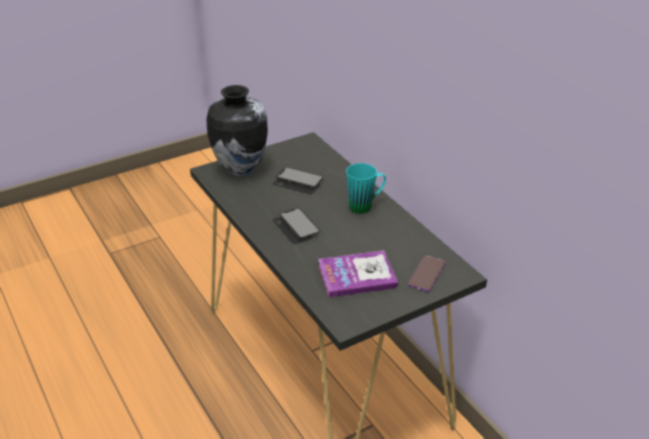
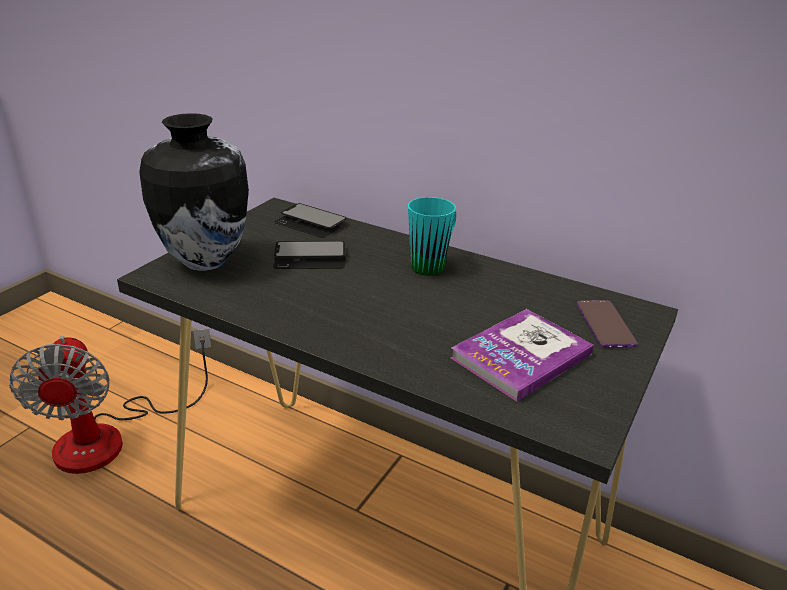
camera: 30 degrees left, 5 degrees down
(199, 257) = (112, 436): none -> fan
(296, 227) = (364, 316): phone -> phone (310, 223)

